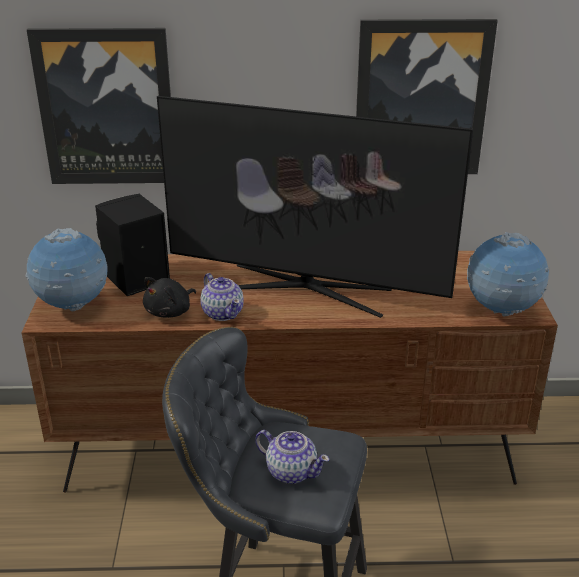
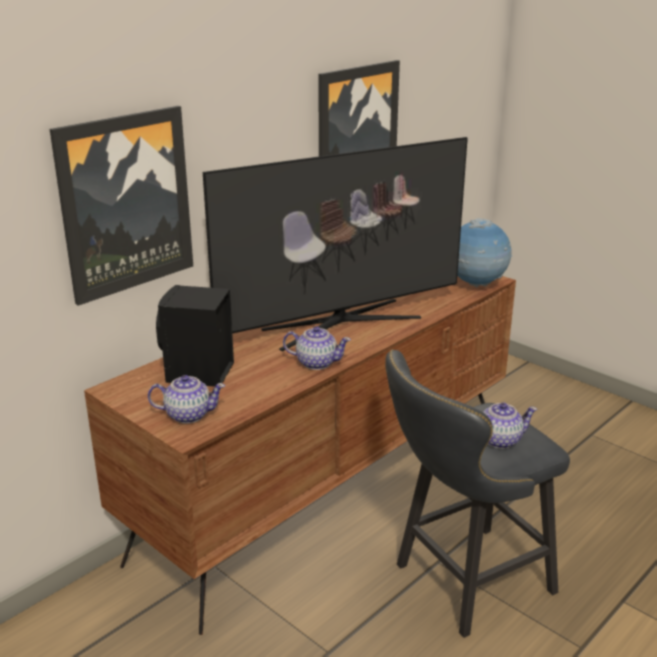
camera: 45 degrees left, 5 degrees down
(73, 306) = (188, 415): globe -> teapot
(170, 312) = (276, 380): black plush toy -> none

